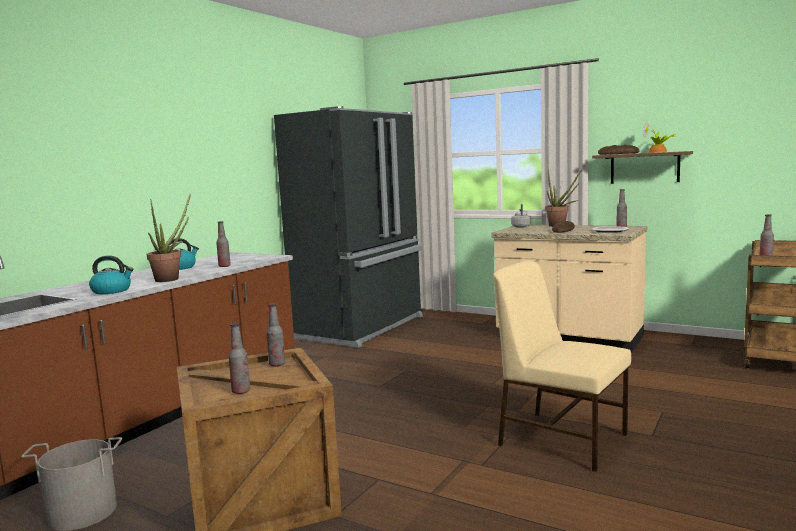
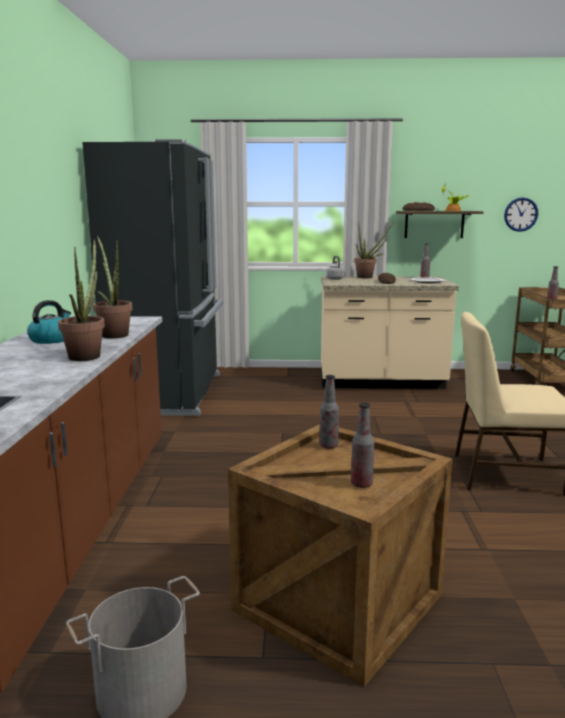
camera: 30 degrees left, 5 degrees up
(112, 291) = (45, 379): kettle -> none
(224, 266) = (113, 334): bottle -> potted plant
(754, 152) = (521, 214): none -> wall clock

